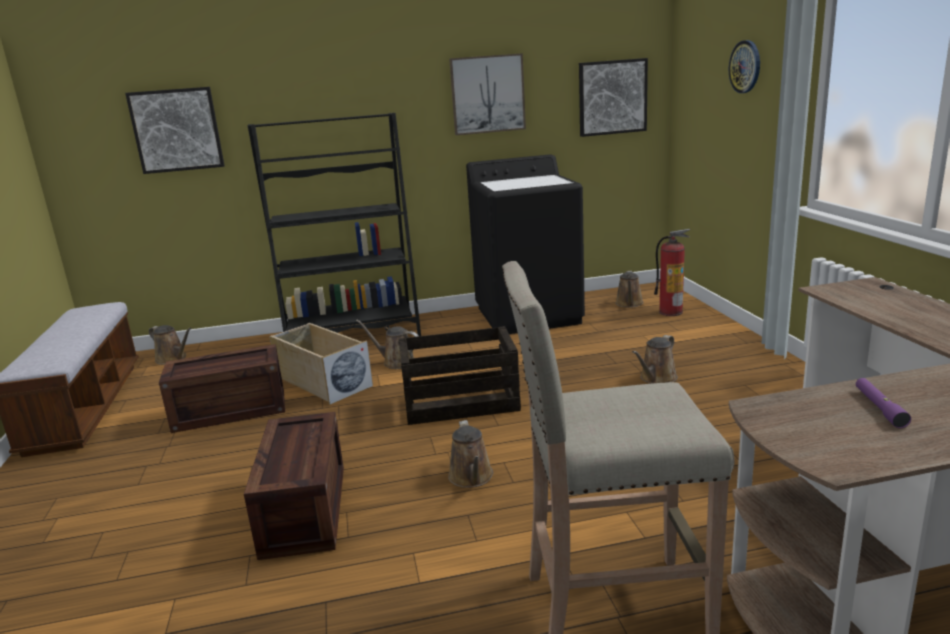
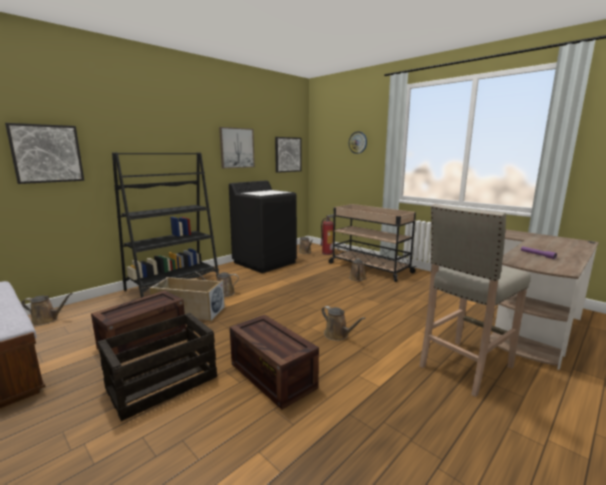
camera: 35 degrees left, 5 degrees down
(461, 402) = (285, 304): crate -> crate (163, 382)
(716, 358) = (369, 267): none -> beige cart

